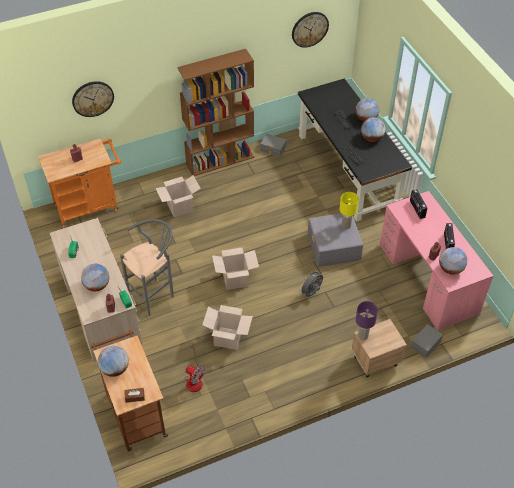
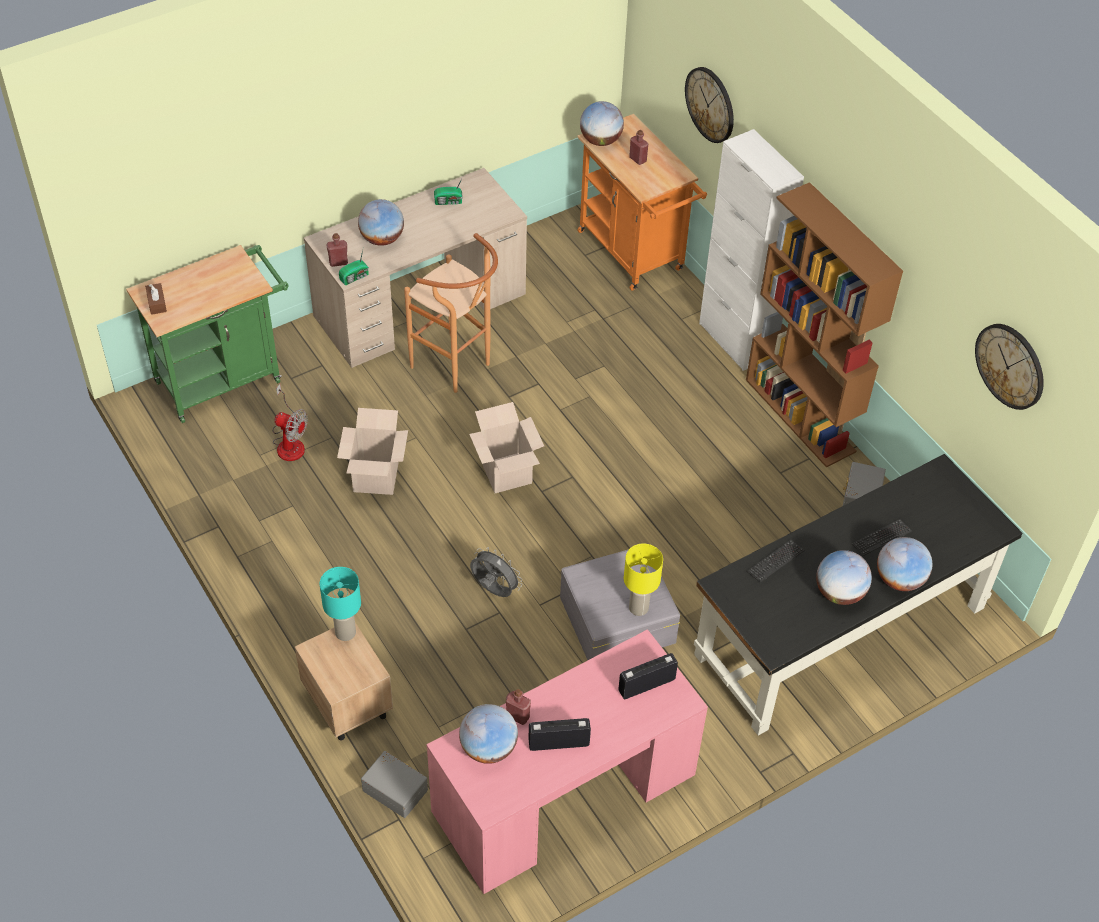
camera: 80 degrees right, 0 degrees up
(115, 369) = (207, 273): globe -> globe (601, 140)
(134, 412) = (225, 378): brown cart -> green cart
(155, 294) = (457, 368): grey stool -> brown stool
(165, 176) = (734, 340): none -> white cabinet
(180, 207) = (662, 373): cardboard box -> none
(194, 379) = (289, 442): fan -> fan turned 90 degrees counterclockwise
(363, 335) = (345, 633): purple table lamp -> turquoise table lamp

